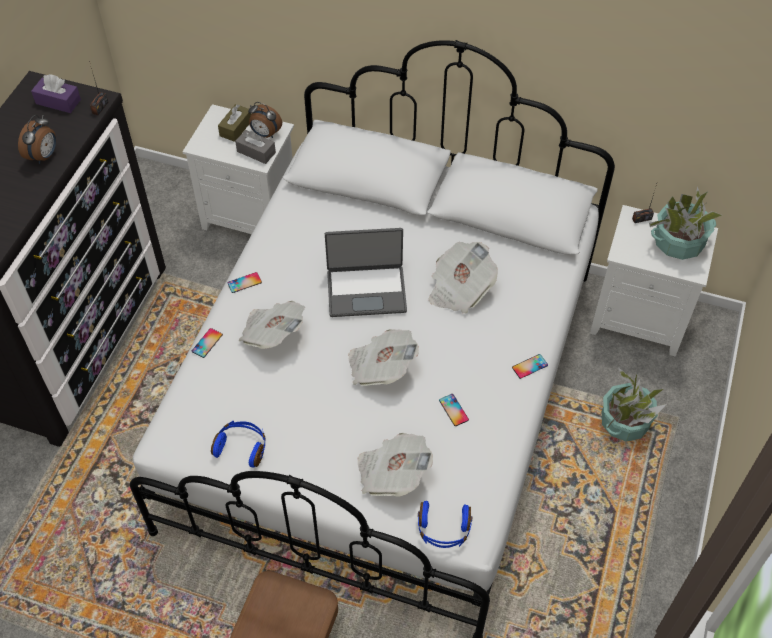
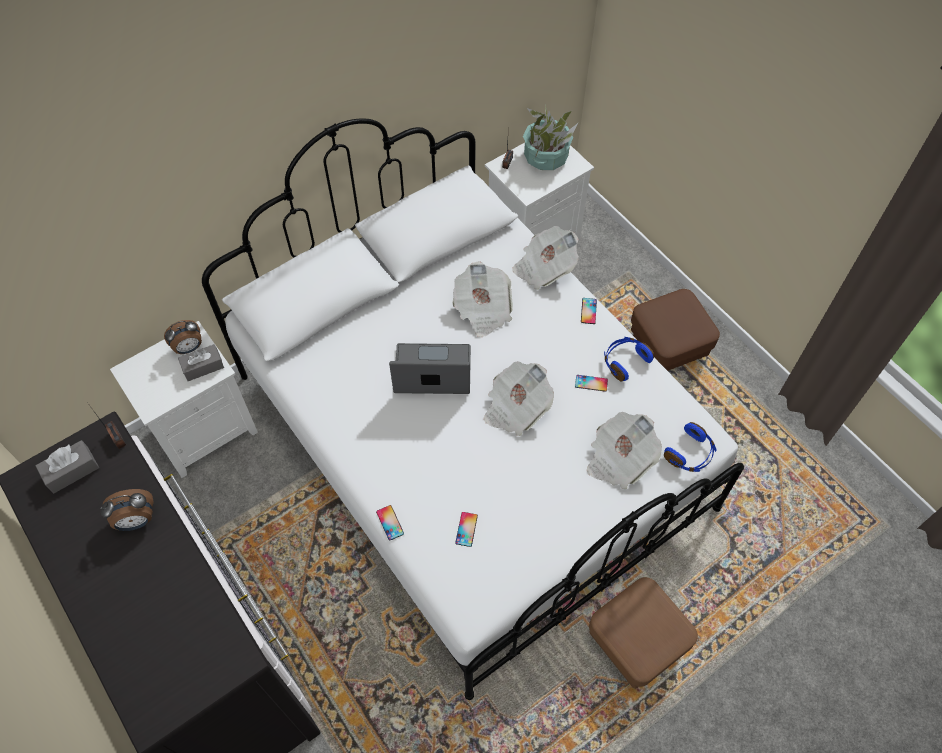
camera: 55 degrees left, 5 degrees up
(44, 156) = (137, 520): alarm clock -> alarm clock turned 105 degrees clockwise
(58, 101) = (71, 471): purple tissue box -> grey tissue box
(236, 128) = (159, 366): brown tissue box -> none
(242, 447) = (517, 554): blue headphones -> blue headphones (625, 361)
(244, 282) = (349, 457): phone -> phone (466, 529)
(272, 334) = (421, 466): newspaper -> newspaper (544, 268)
(366, 290) = (432, 372): laptop -> laptop turned 120 degrees counterclockwise
(623, 499) = (667, 346): none -> brown ottoman
(624, 422) = (609, 304): potted plant -> none

